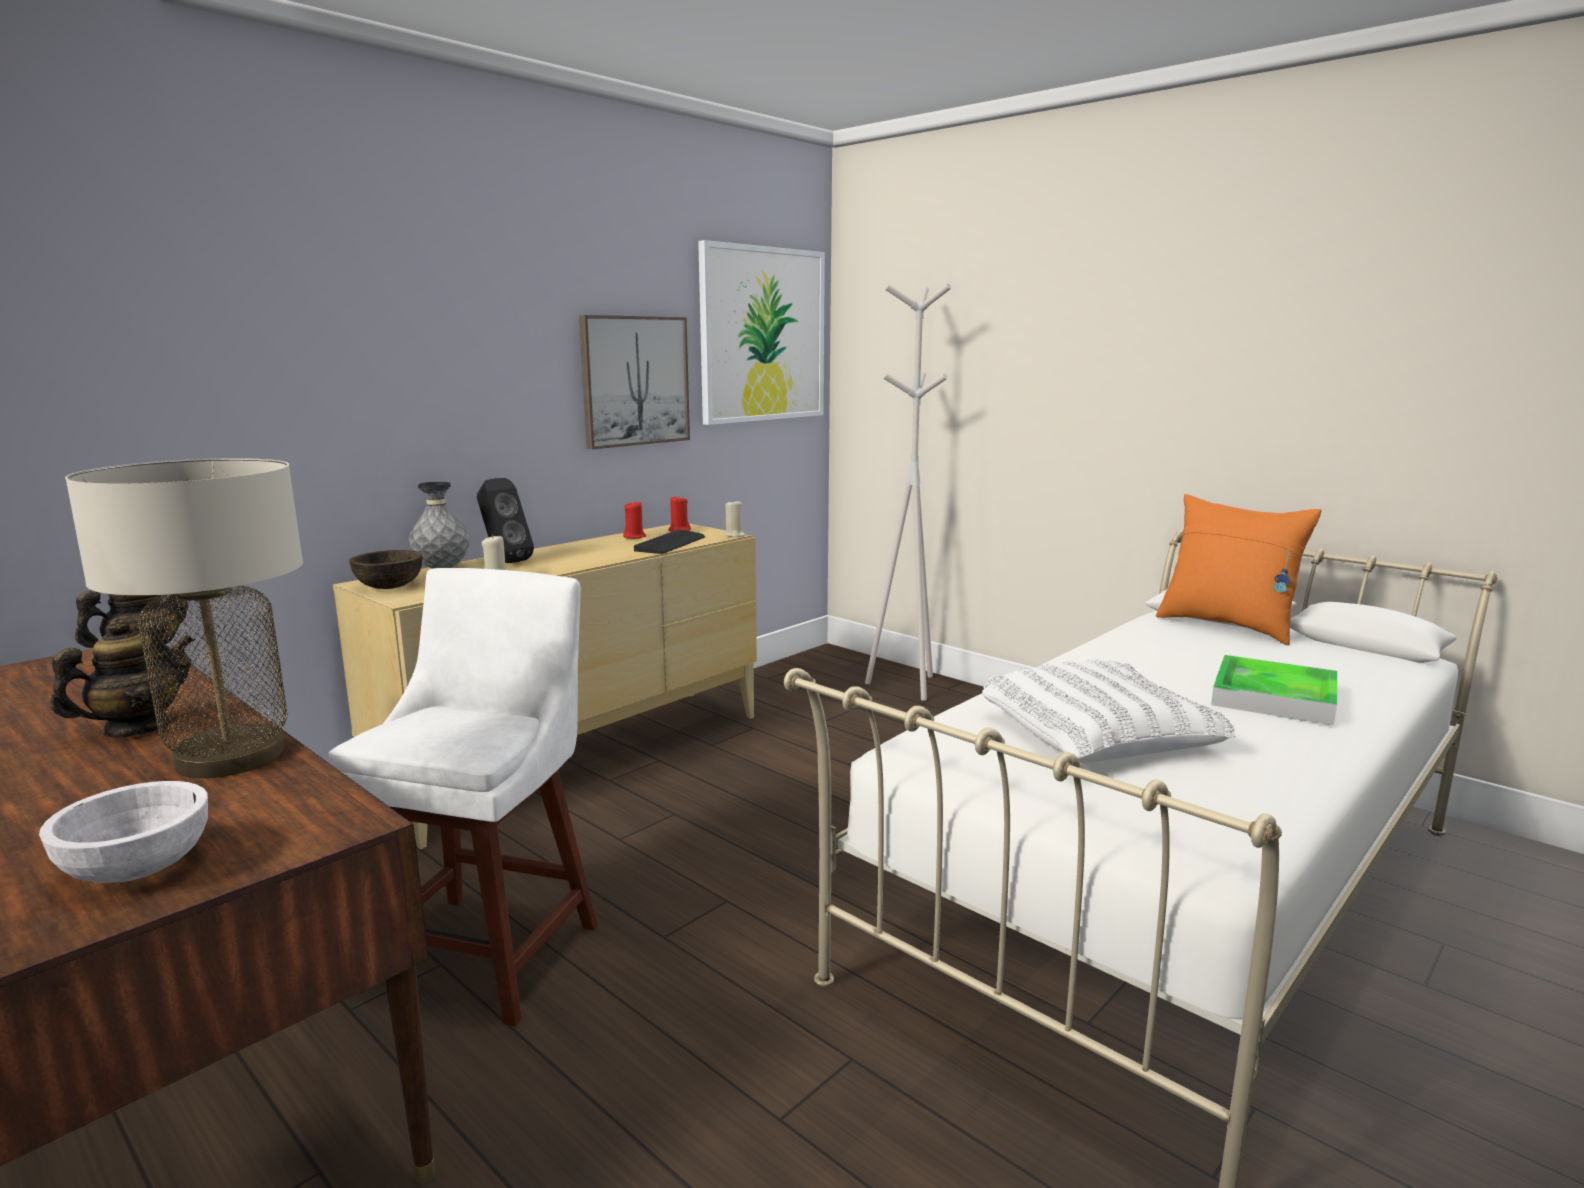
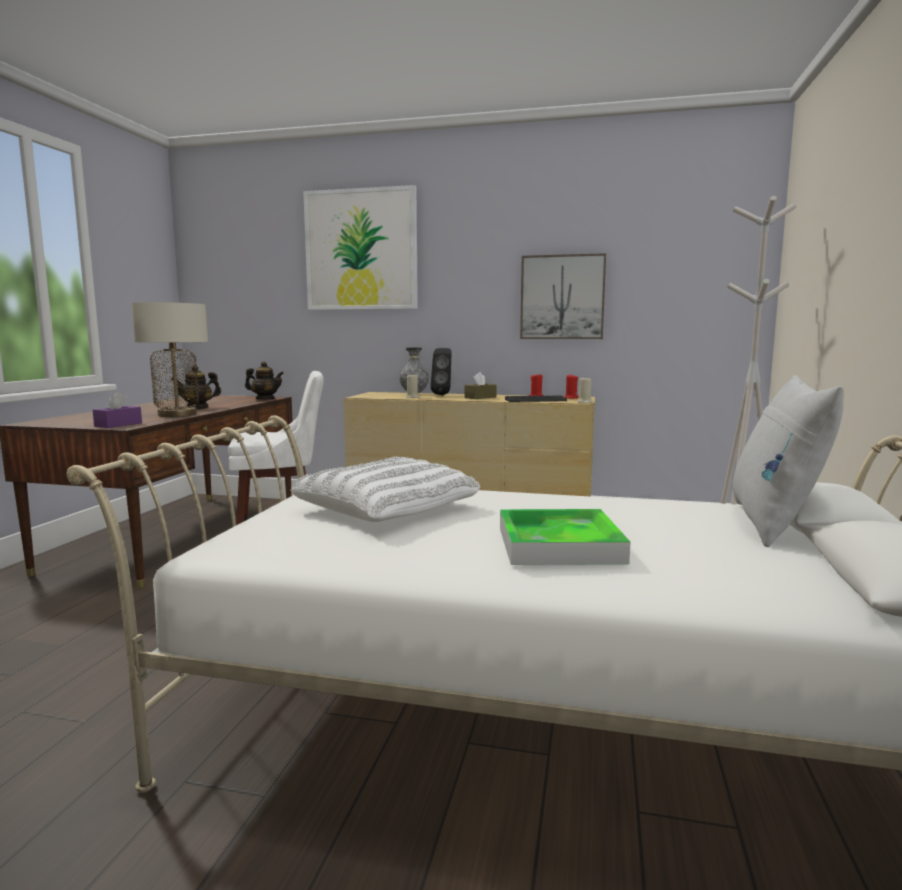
camera: 60 degrees right, 5 degrees down
(137, 729) = (197, 408): teapot -> teapot turned 135 degrees clockwise
(137, 869) = (87, 422): white bowl -> none
(288, 829) = (118, 424): none -> purple tissue box
(390, 587) = (374, 394): brown bowl -> none
(584, 554) = (480, 397): none -> brown tissue box
(763, 335) = (691, 264): picture -> picture (361, 250)
(1226, 627) = (774, 525): orange pillow -> grey pillow

